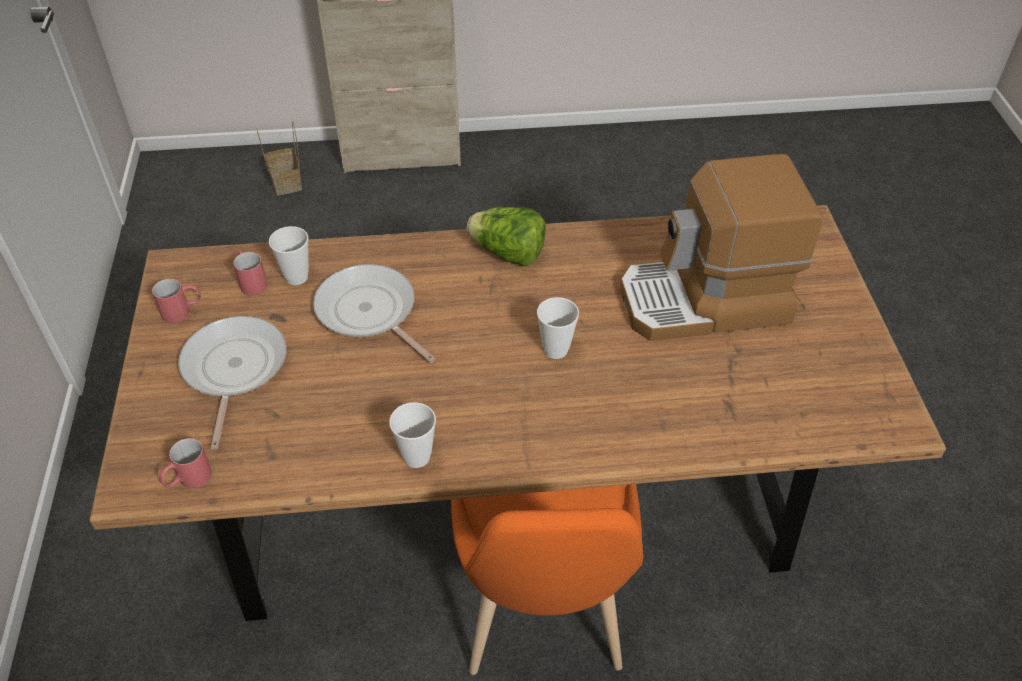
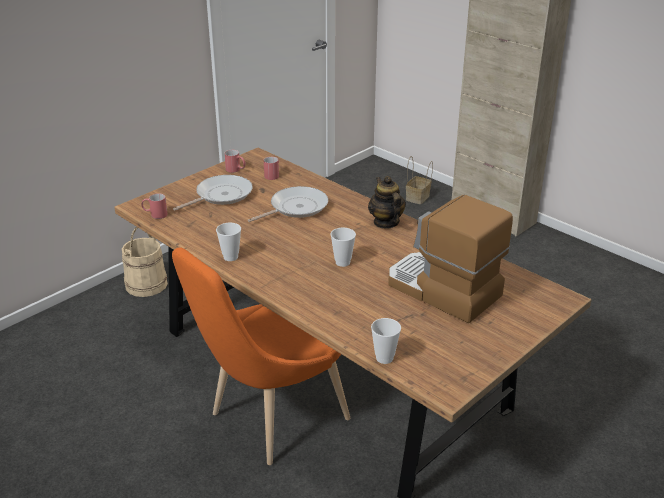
camera: 50 degrees right, 15 degrees down
(97, 583) = (146, 284): none -> beige bucket
(296, 277) = (291, 182): cup -> cup (384, 358)
(369, 312) = (296, 207): frying pan -> frying pan turned 45 degrees clockwise
(508, 254) = (386, 222): lettuce -> teapot

